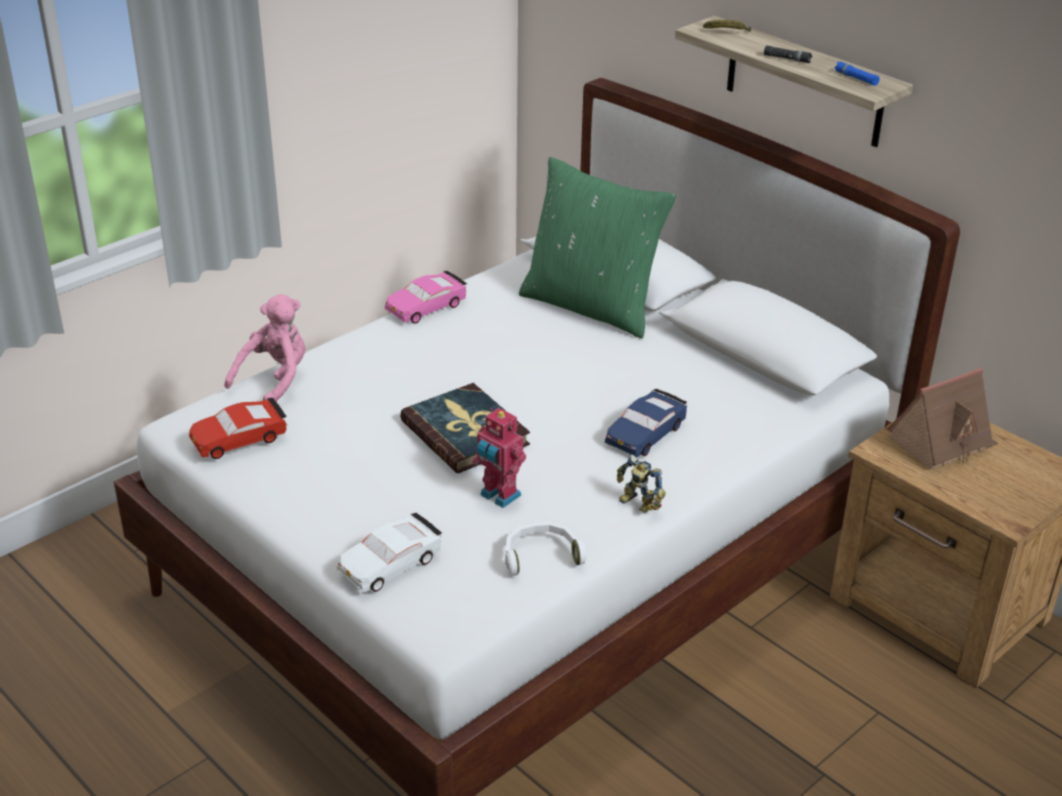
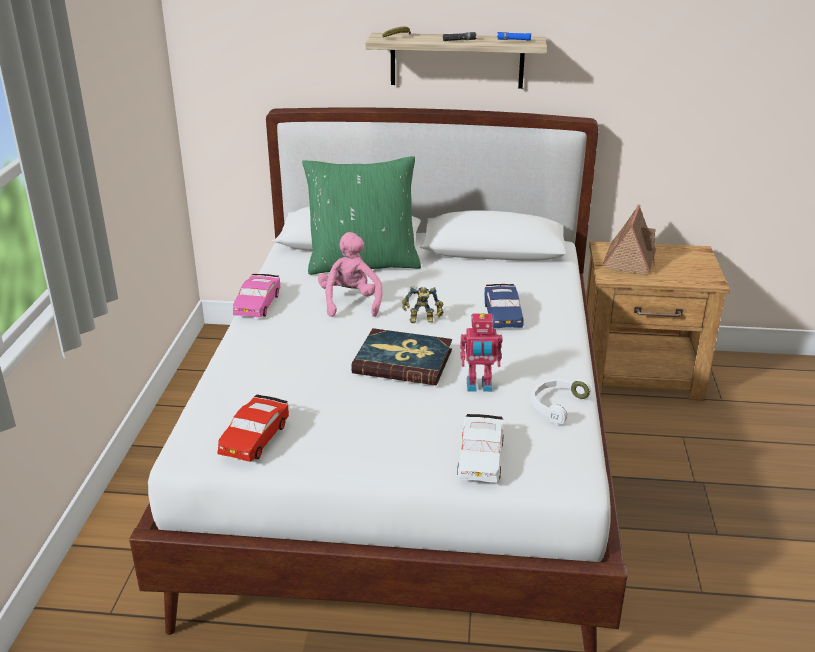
camera: 40 degrees left, 5 degrees down
(275, 381) = (219, 391): pink plush toy -> pink plush toy (350, 302)
(637, 504) = (559, 352): toy robot -> toy robot (422, 320)

